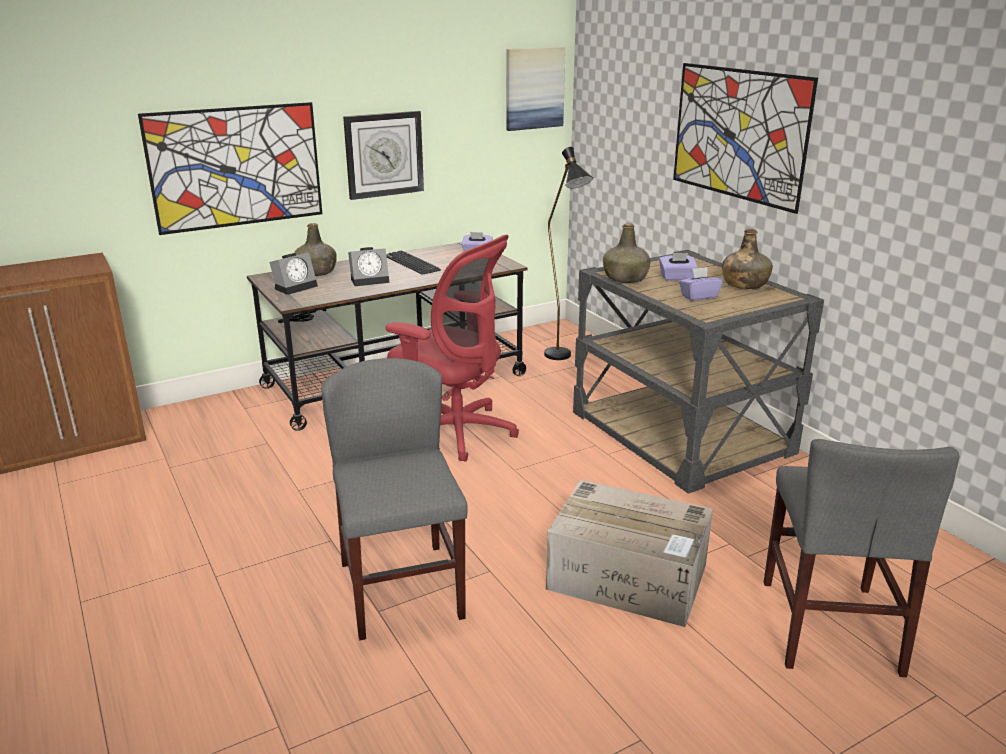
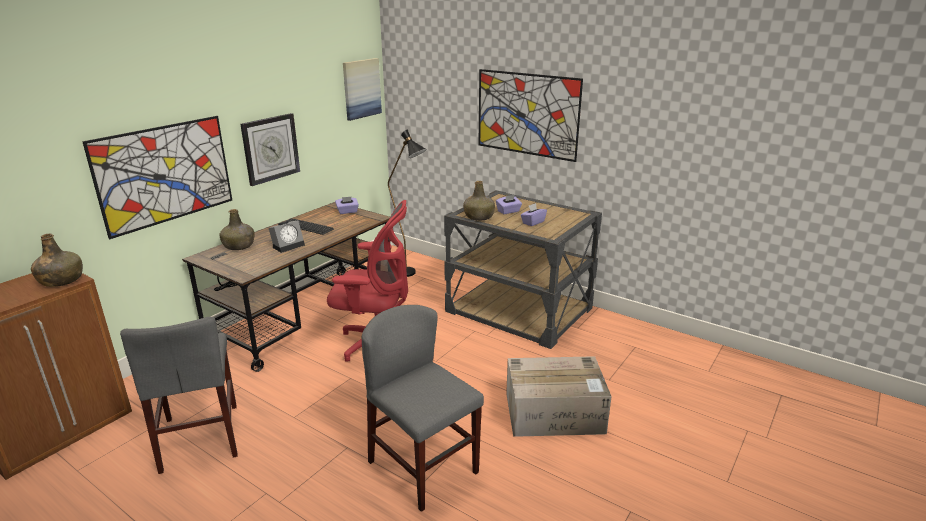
camera: 25 degrees left, 0 degrees up
(296, 287) = (234, 261): alarm clock -> none
(744, 284) = (550, 209): green bottle -> green bottle (61, 280)
(829, 626) = (675, 408): grey chair -> grey chair (200, 437)

